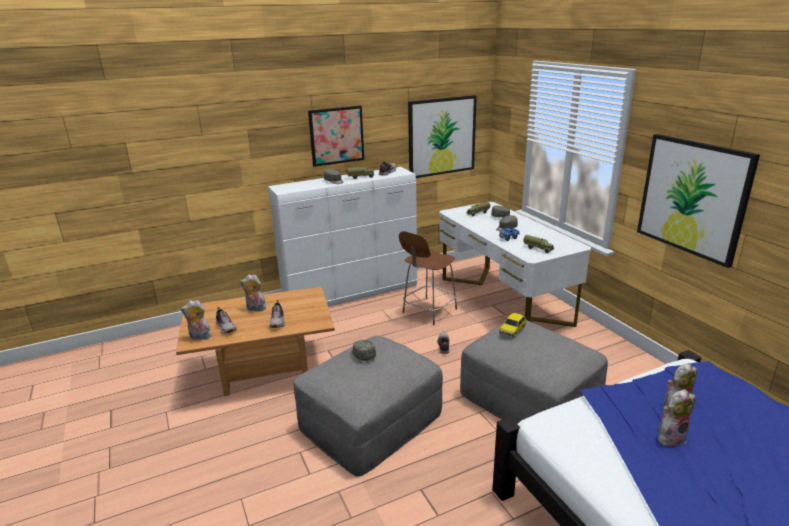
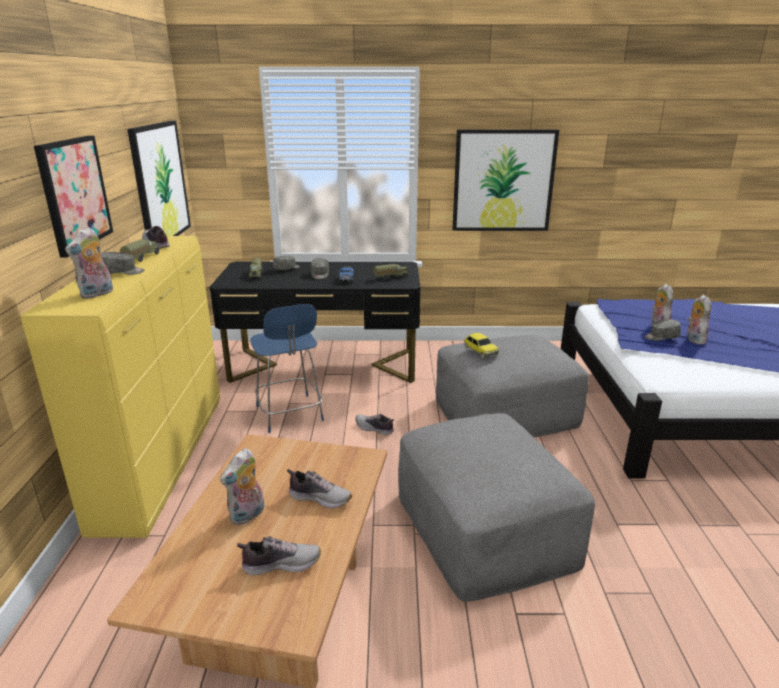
camera: 65 degrees left, 0 degrees up
(199, 337) = (286, 609): plush toy -> plush toy (97, 294)
(352, 294) = (166, 459): white dresser -> yellow dresser
(362, 355) = (468, 447): grey cap -> grey cap (661, 337)
(428, 311) = (290, 415): brown chair -> blue chair
(503, 300) = (324, 365): white desk -> black desk

